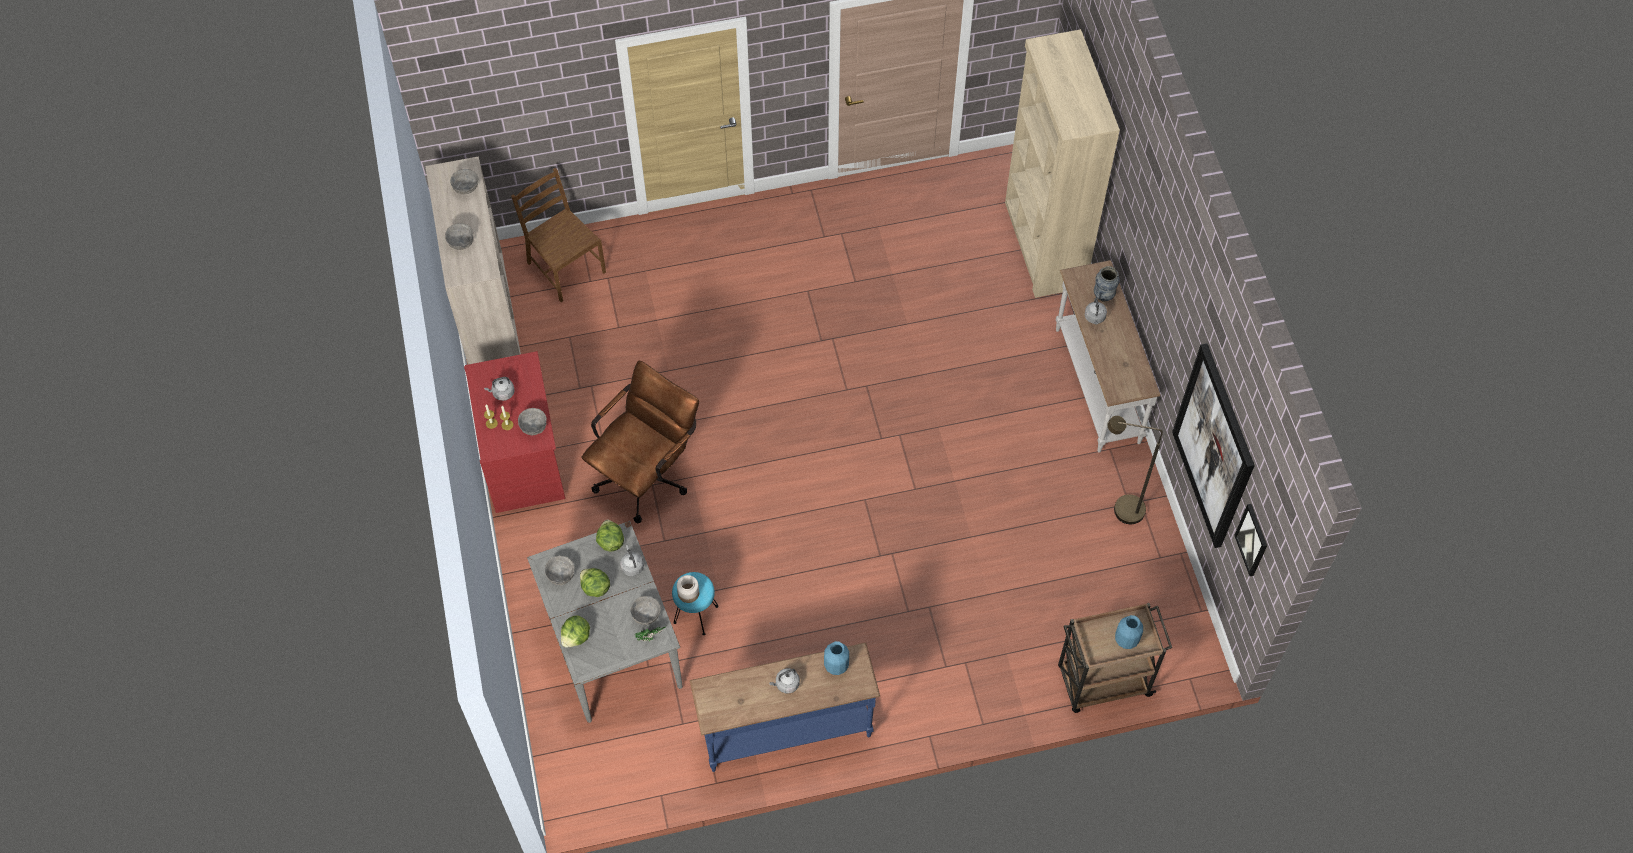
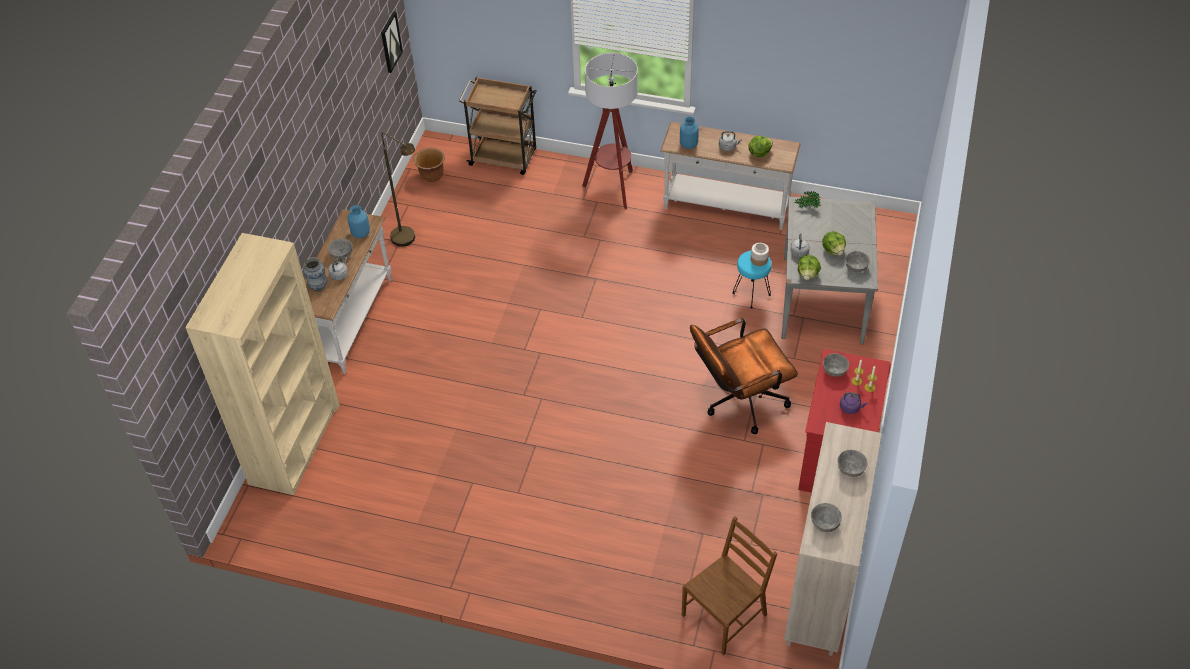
camera: 150 degrees left, 10 degrees down
(502, 393) = (851, 408): grey kettle -> purple kettle
(565, 267) = (725, 615): brown chair -> brown chair turned 120 degrees counterclockwise
(576, 637) = (861, 227): lettuce -> lettuce (759, 153)
(645, 615) = (804, 221): grey bowl -> grey bowl (342, 254)
(786, 730) = (726, 208): blue console table -> white console table
(939, 697) = (613, 188): none -> floor lamp
(1126, 639) = (493, 94): blue vase -> blue vase (360, 233)
(1166, 611) = (432, 176): none -> brown planter
(1214, 447) = (361, 99): picture -> none

